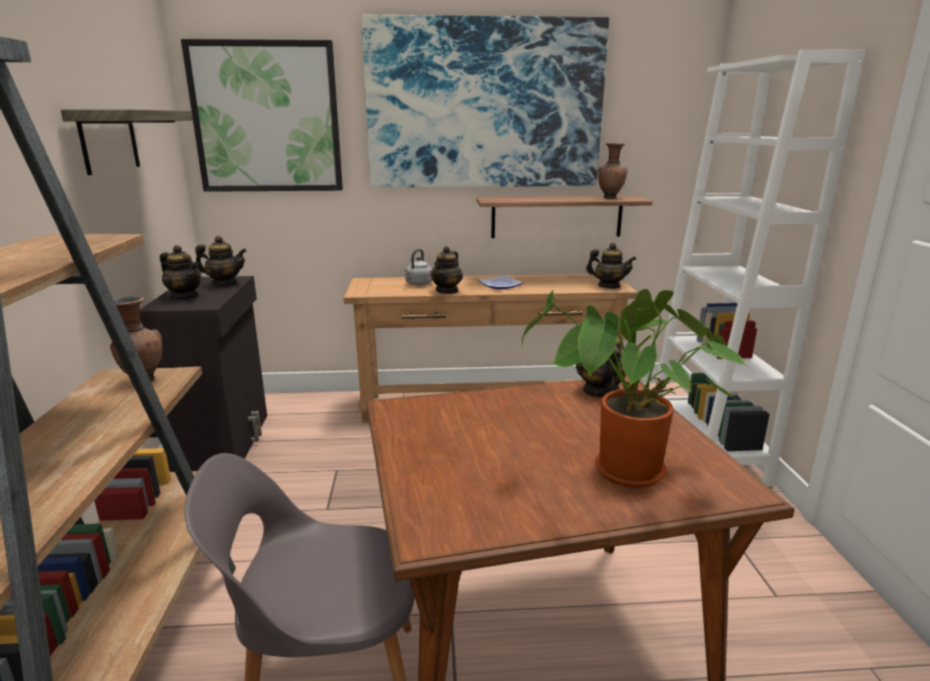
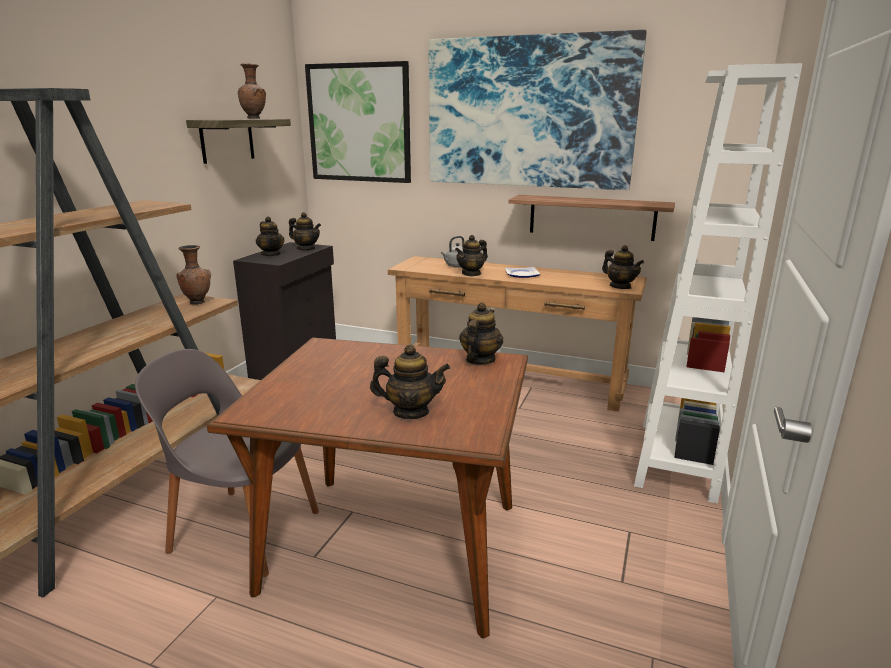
camera: 25 degrees right, 0 degrees up
(610, 198) = (638, 202): brown vase -> brown vase (255, 119)
(624, 474) = (410, 412): potted plant -> teapot

